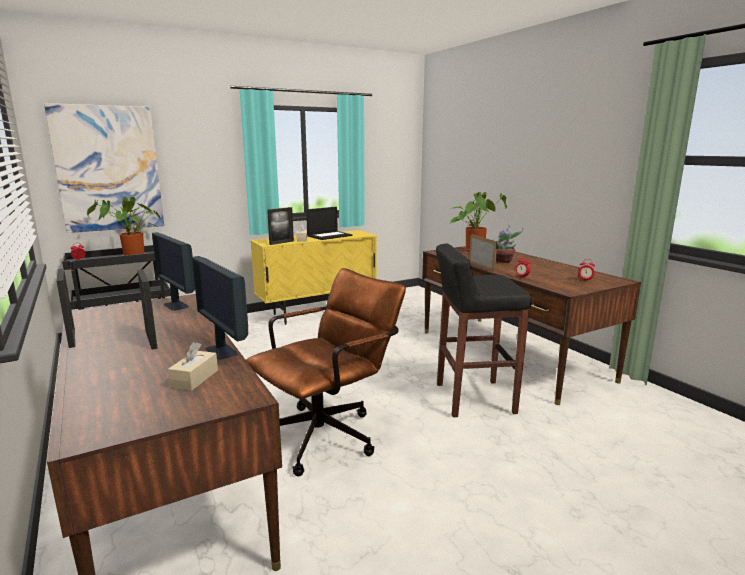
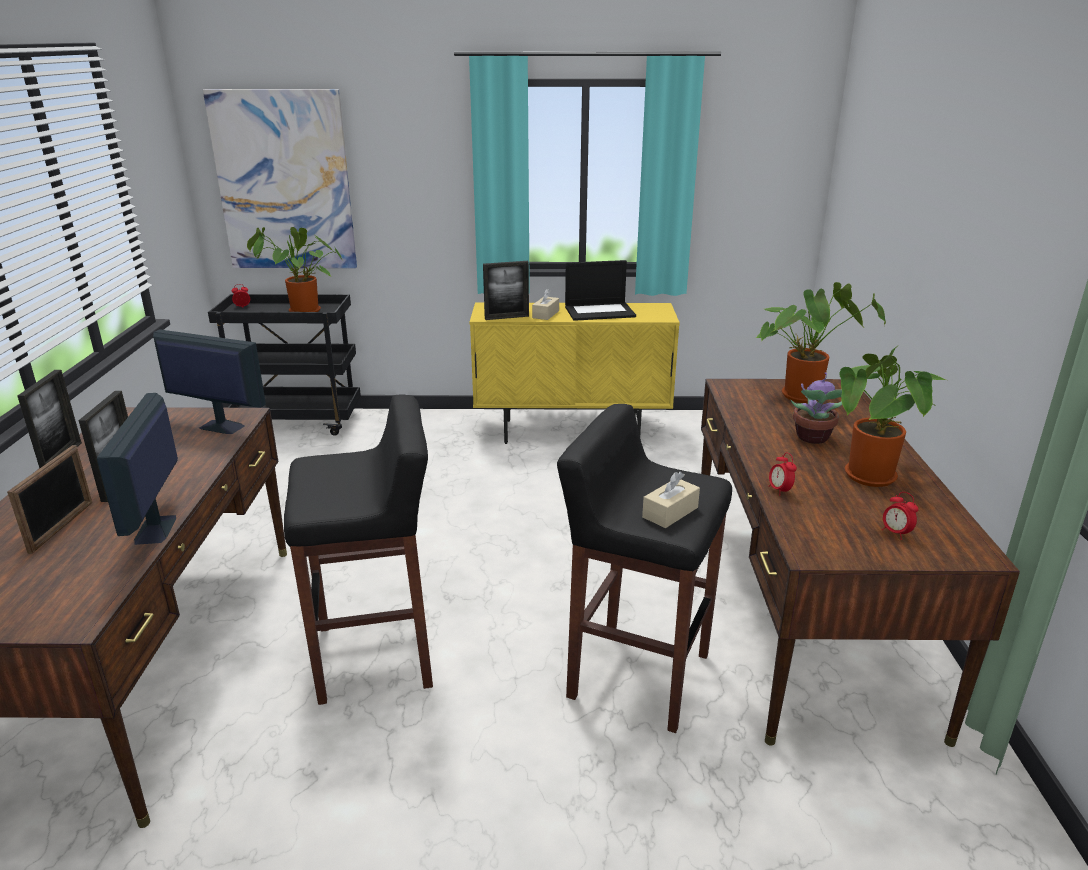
camera: 30 degrees right, 10 degrees up
(176, 305) = (220, 426): monitor -> monitor turned 120 degrees clockwise
(194, 378) = (73, 568): beige tissue box -> beige tissue box (670, 512)
(328, 433) = (377, 656): brown office chair -> black stool
(481, 267) = (746, 444): picture frame -> picture frame (62, 527)
(548, 268) = (872, 479): none -> potted plant

